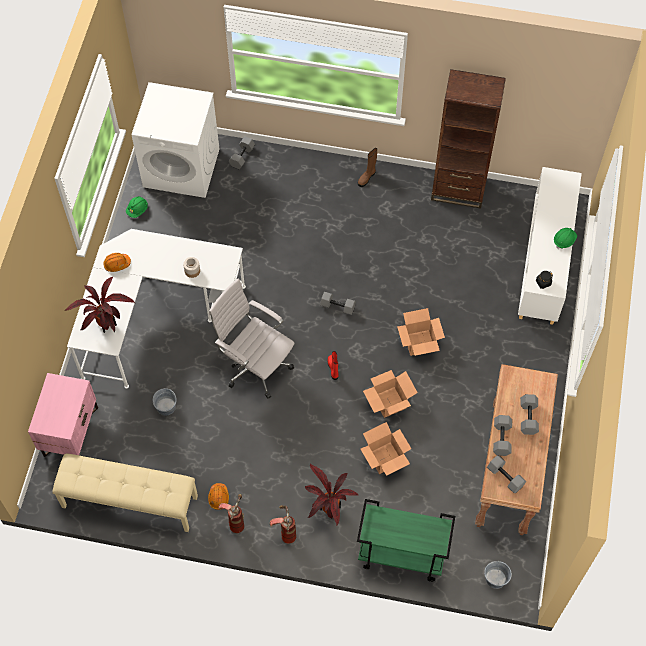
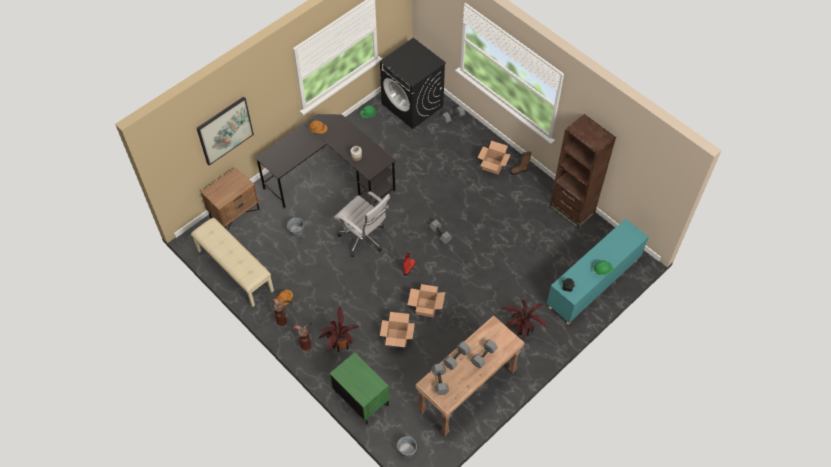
camera: 35 degrees right, 5 degrees down
(27, 334) = (225, 130): none -> picture
(70, 431) = (234, 213): pink nightstand -> brown nightstand
(106, 326) = (285, 159): potted plant -> potted plant (521, 332)
(153, 315) = (330, 177): white desk -> black desk
(182, 167) = (412, 105): white washing machine -> black washing machine
(255, 366) = (364, 239): white office chair -> white office chair turned 150 degrees clockwise
(400, 555) = (361, 399): green cart -> green nightstand
(419, 342) = (473, 284): cardboard box -> cardboard box (493, 165)
(544, 262) = (593, 284): white cabinet -> turquoise cabinet

